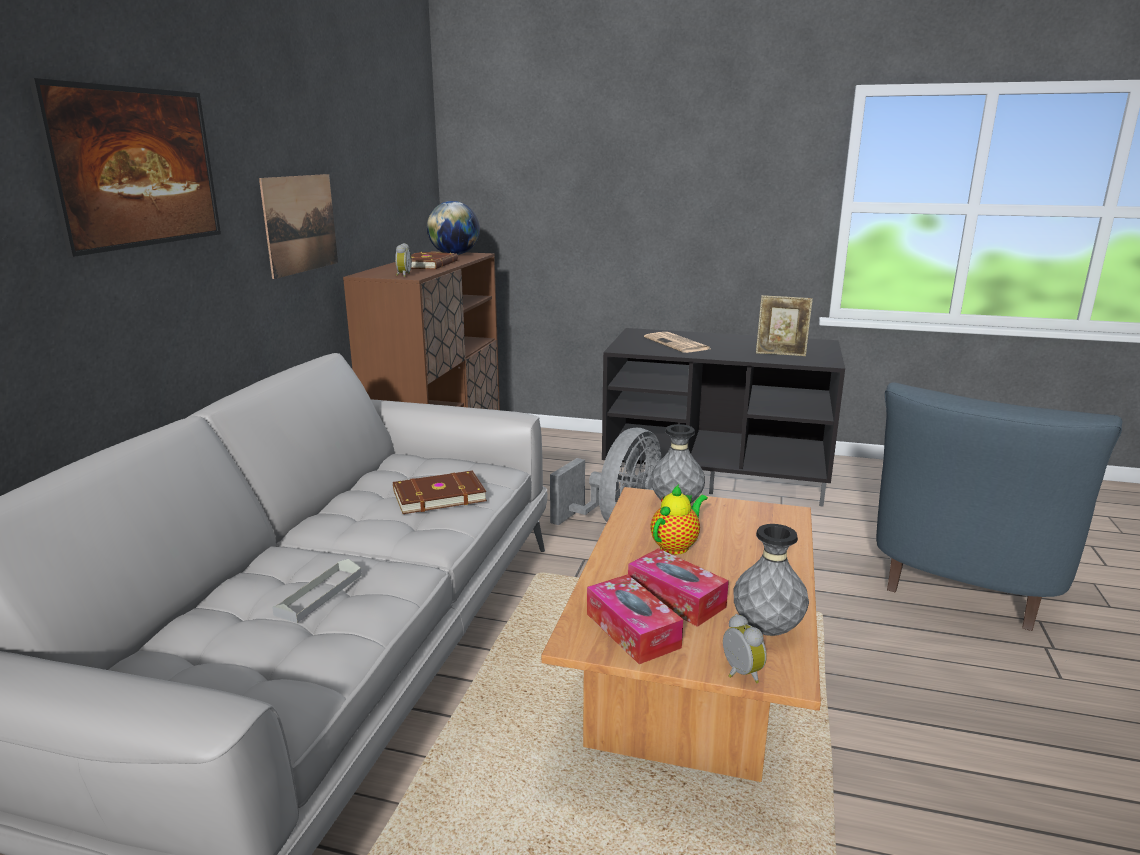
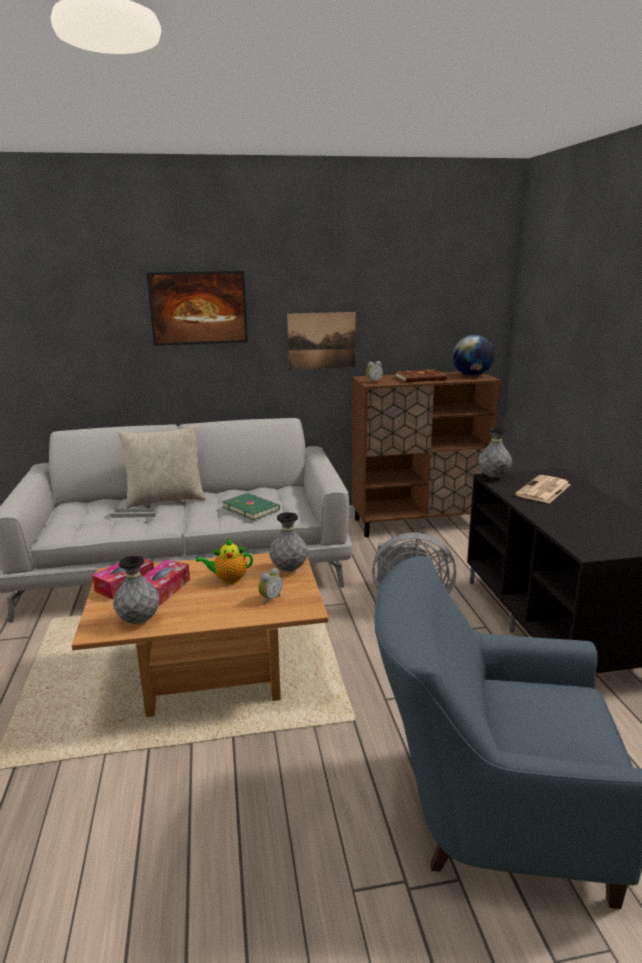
camera: 65 degrees right, 0 degrees up
(282, 557) = (165, 499): none -> beige pillow
(438, 495) = (251, 508): brown book -> green book
(621, 348) = (493, 477): none -> grey vase
(676, 546) = (228, 579): teapot -> teapot turned 150 degrees clockwise
(739, 674) = (92, 618): alarm clock -> alarm clock (269, 598)
(781, 354) = (583, 530): picture frame -> none

